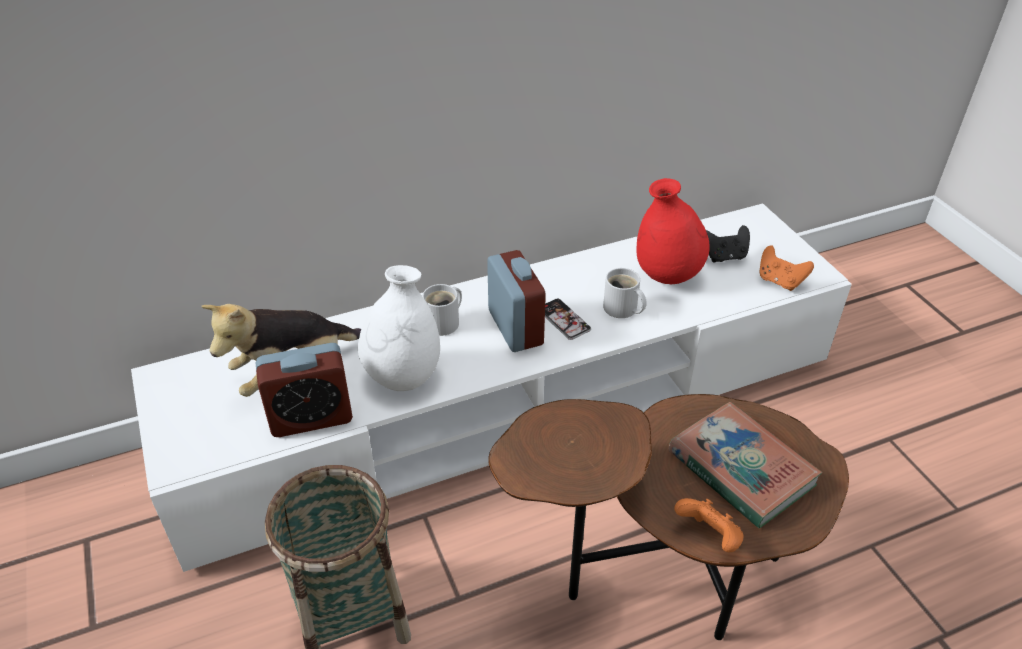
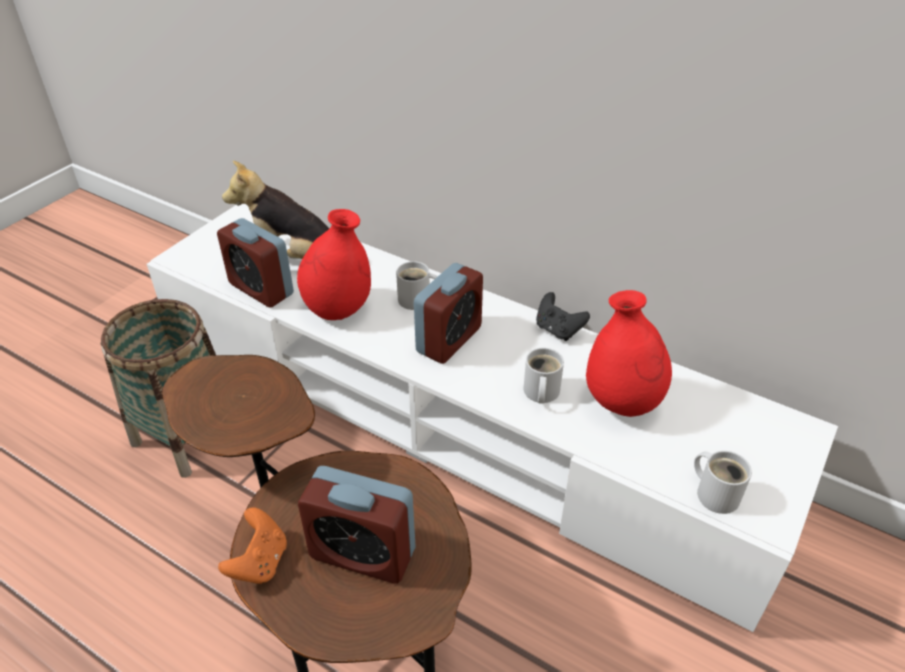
camera: 55 degrees right, 0 degrees up
(403, 376) = (338, 309): white vase -> red vase
(563, 319) = (488, 362): phone -> none
(724, 256) = (703, 431): black game controller -> black game controller (558, 330)
(741, 469) = (363, 553): book -> alarm clock
(780, 281) = (716, 492): orange game controller -> white mug

